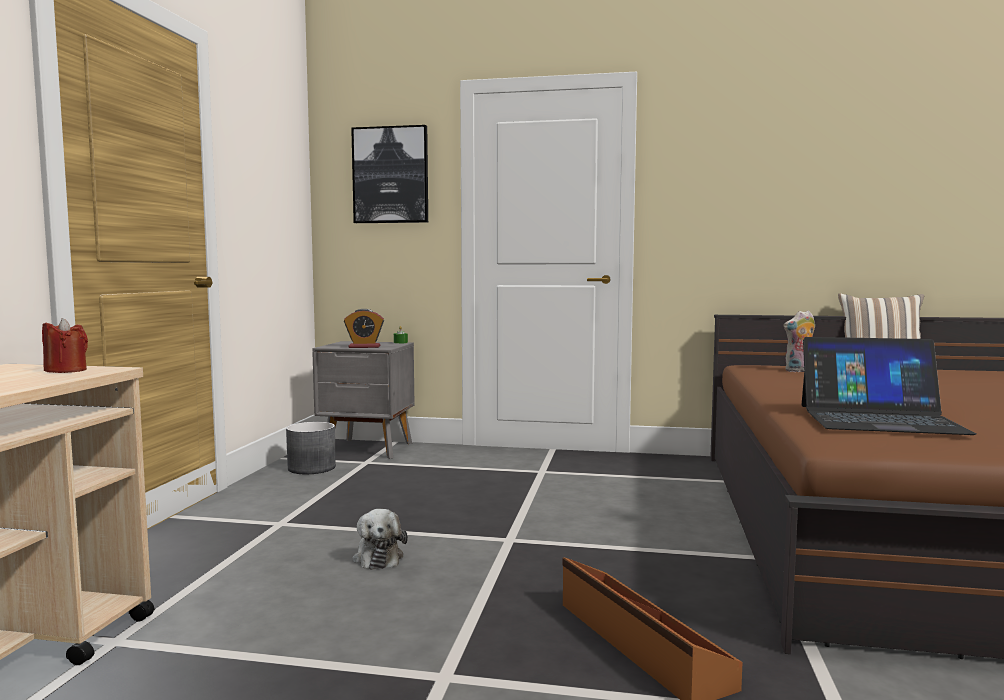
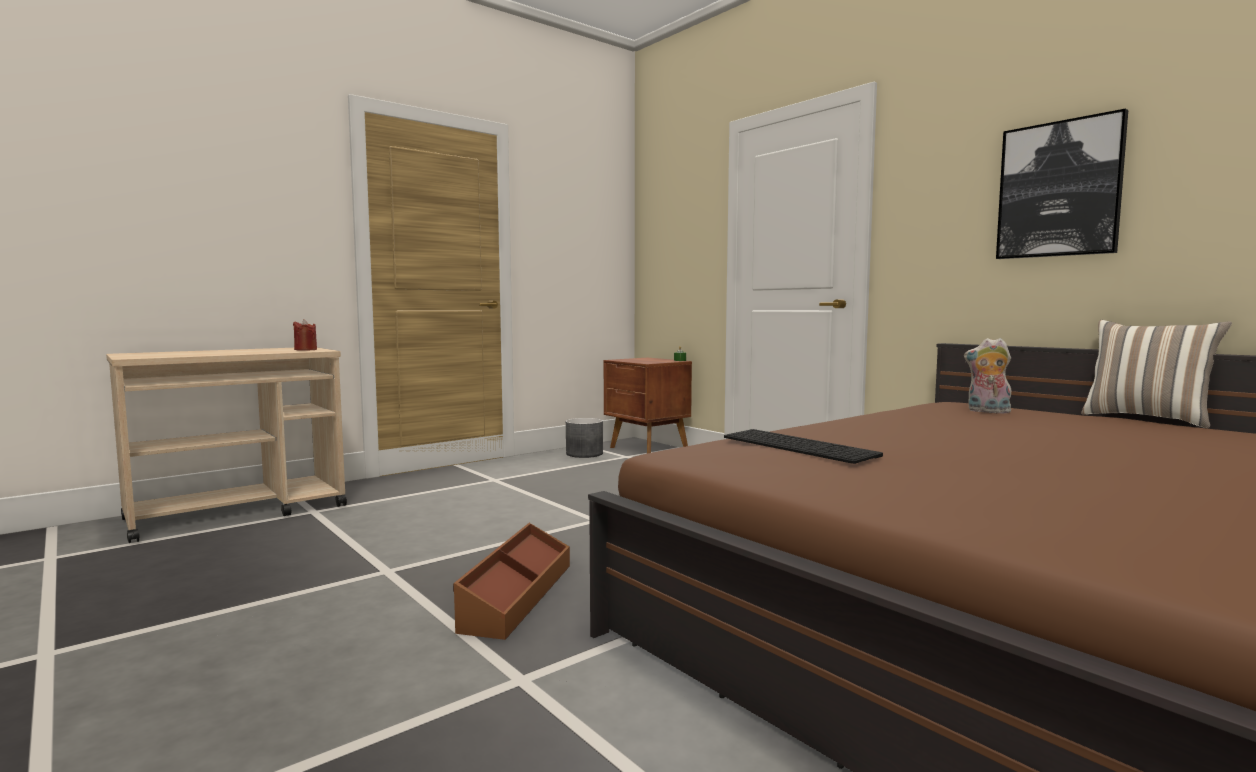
camera: 40 degrees right, 0 degrees up
(364, 347) = (638, 361): alarm clock -> none
(369, 449) = (648, 449): grey nightstand -> brown nightstand
(378, 557) = (499, 509): plush toy -> none
(391, 175) = (681, 214): picture -> picture (1059, 189)
(879, 419) = (801, 446): laptop -> keyboard

